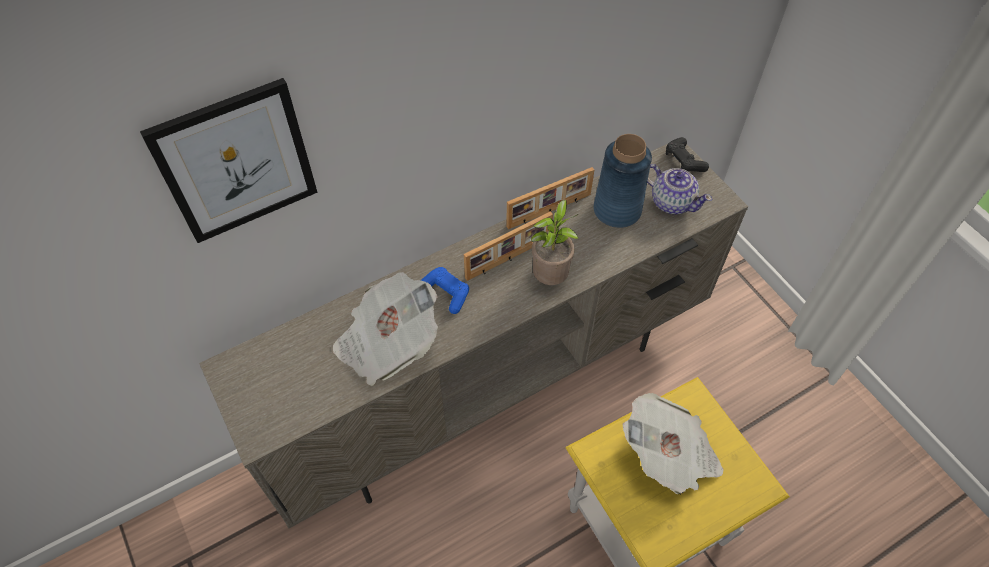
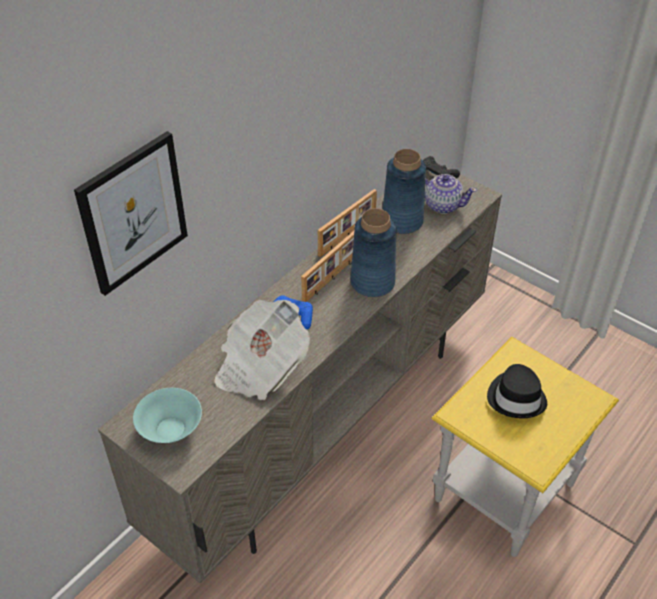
camera: 20 degrees left, 10 degrees down
(266, 388) = (170, 430): none -> turquoise bowl
(551, 277) = (372, 282): potted plant -> blue vase
(669, 455) = (516, 398): newspaper -> black hat

